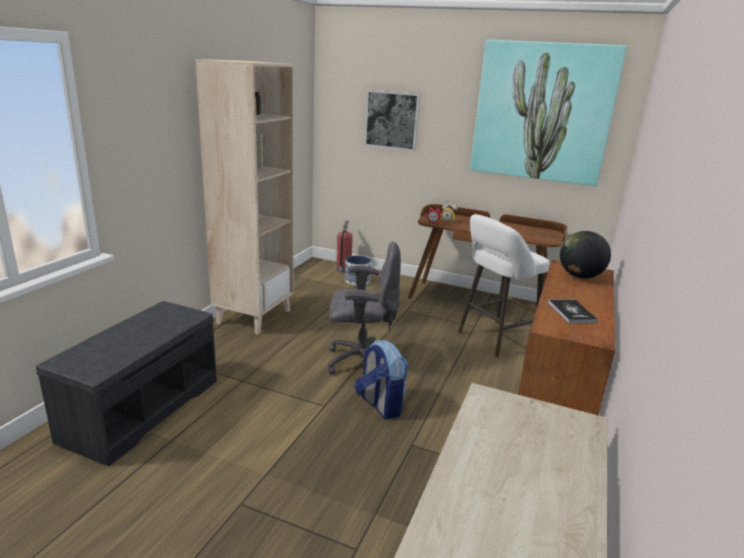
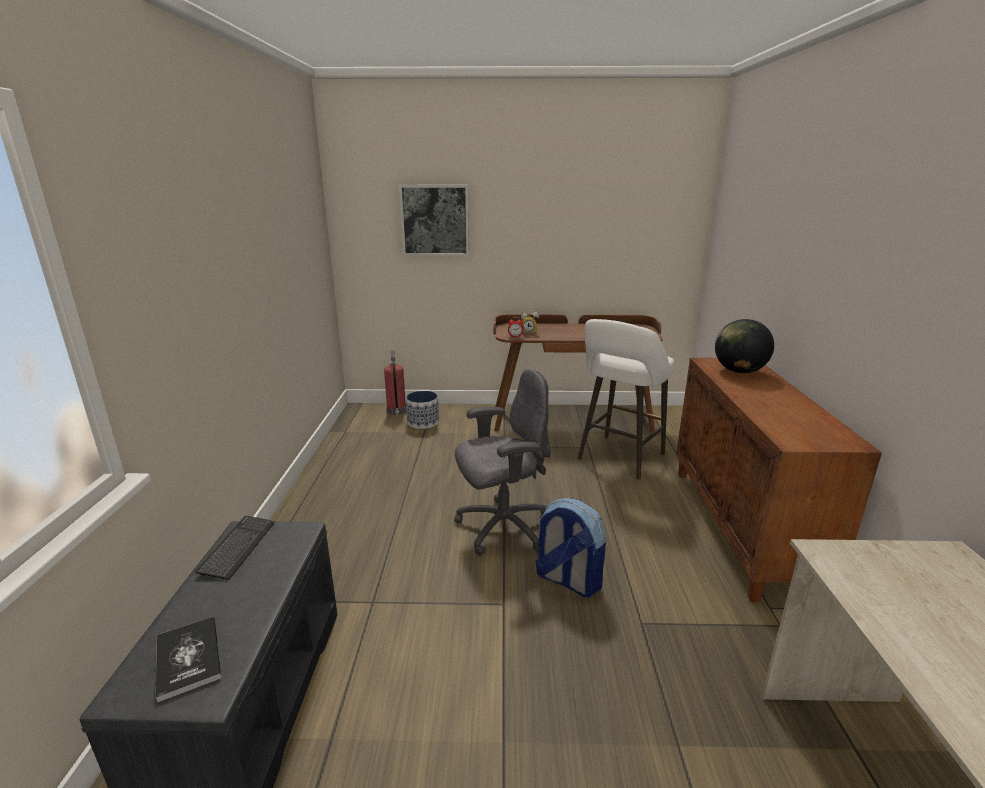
camera: 20 degrees left, 0 degrees up
(155, 314) = (238, 548): none -> keyboard
(254, 316) = (326, 500): beige bookcase -> none
(542, 112) = (613, 195): picture -> none
(571, 312) = (787, 416): book -> book (188, 658)

